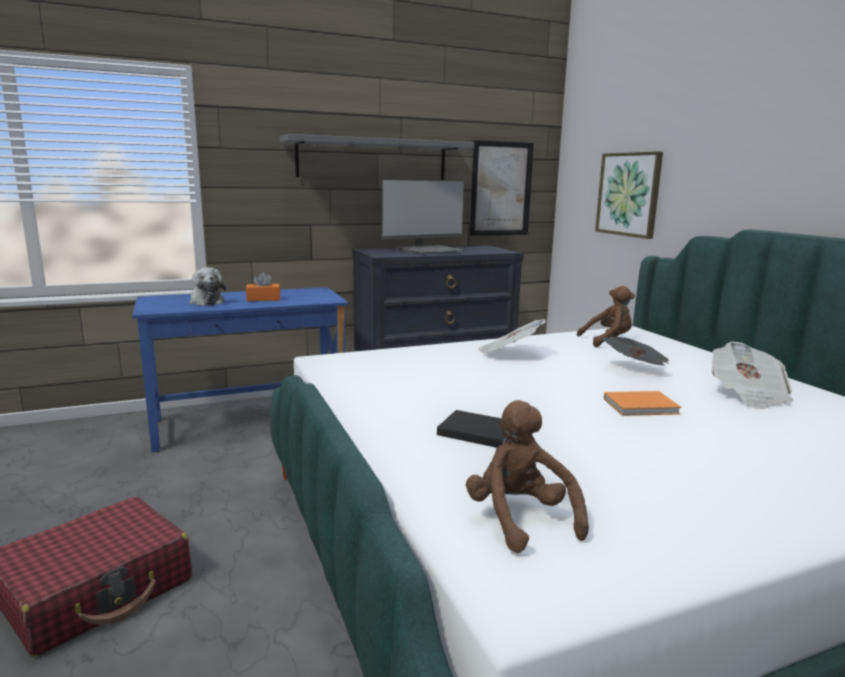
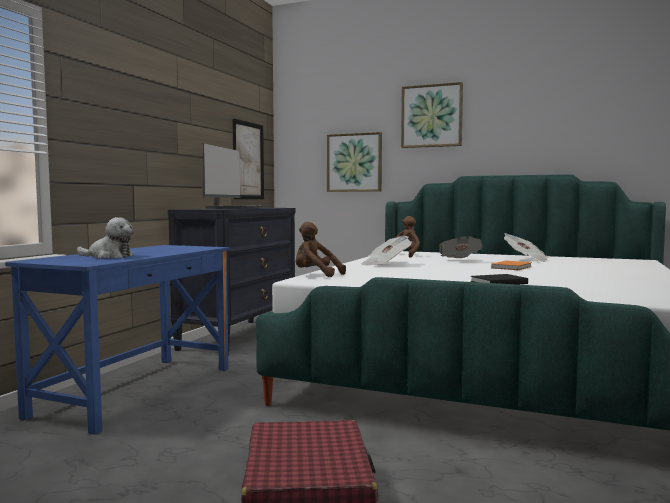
camera: 45 degrees left, 10 degrees down
(263, 299) = (153, 251): orange tissue box -> none
(373, 159) = (175, 126): grey shelf -> none
(520, 519) = (613, 293): brown plush toy -> brown plush toy (315, 275)
(728, 126) = (431, 116): none -> picture

